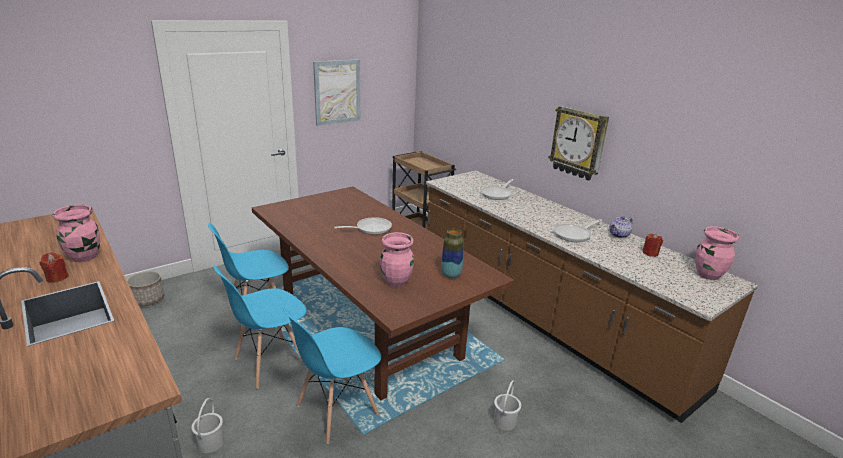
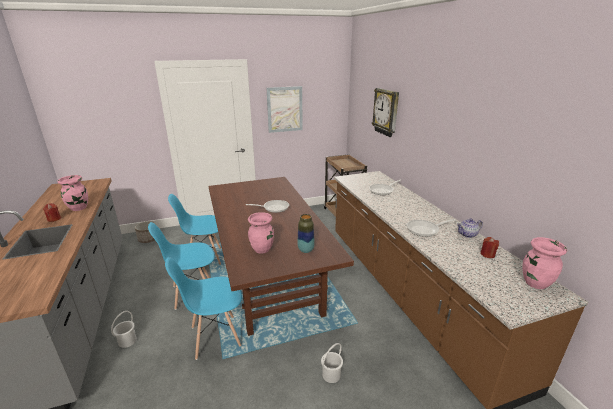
camera: 20 degrees right, 0 degrees up
(578, 143) = (446, 152): wall clock -> wall clock (386, 112)

